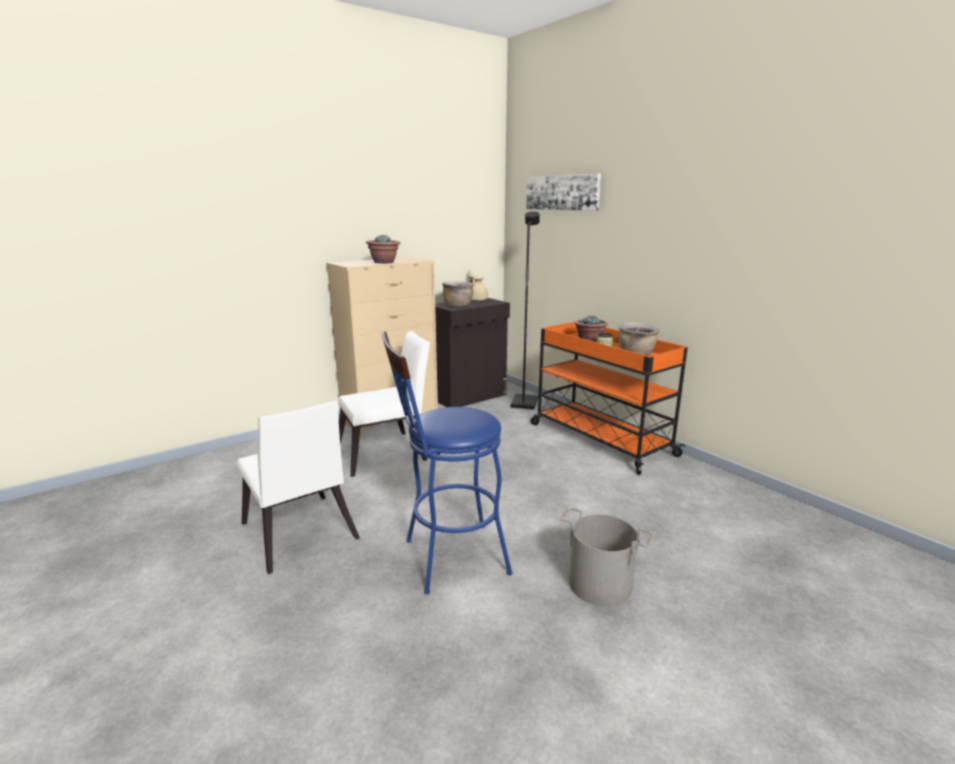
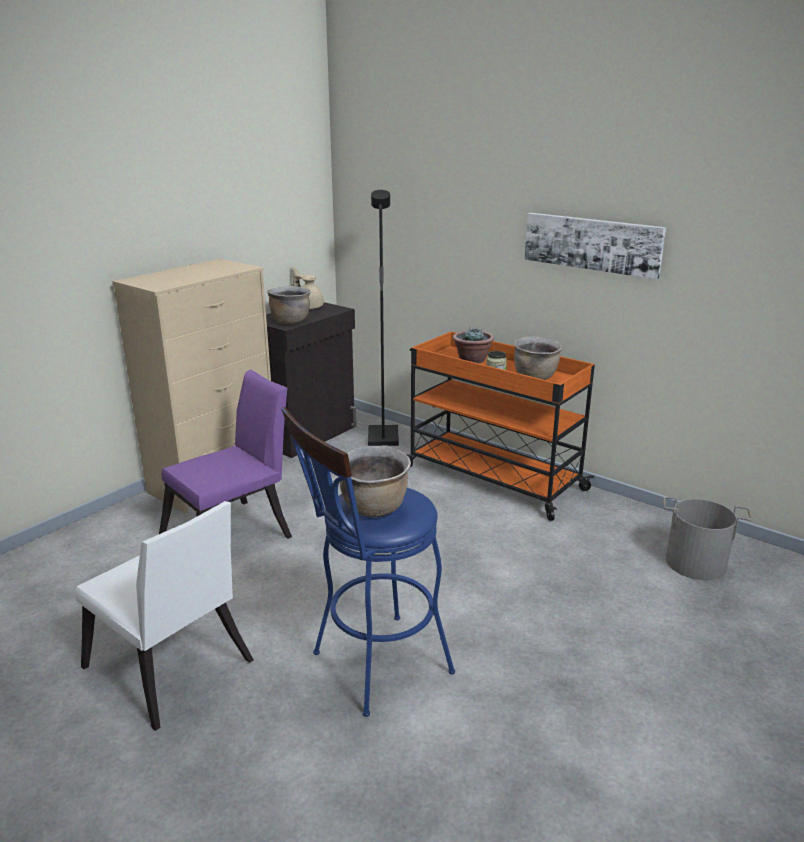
camera: 15 degrees left, 5 degrees up
(384, 262) = (198, 277): potted plant -> none
(387, 453) = (234, 534): white chair -> purple chair
(448, 420) = (375, 508): none -> brown cooking pot
(562, 192) = (417, 165): picture -> picture (592, 244)
(599, 585) = (554, 667): grey bucket -> grey bucket (695, 563)

